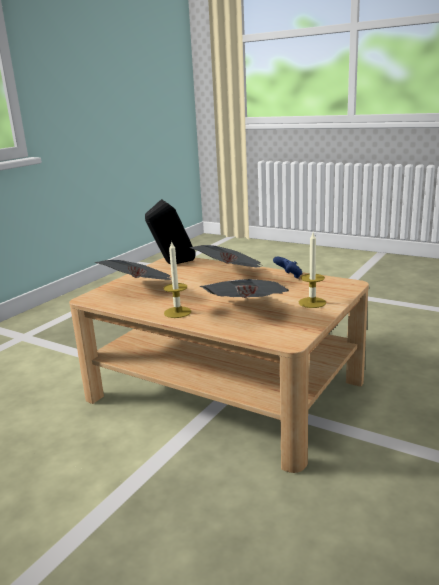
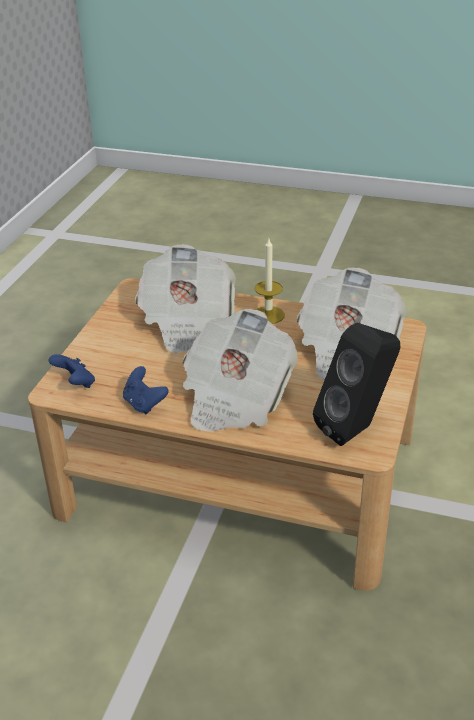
camera: 165 degrees right, 15 degrees up
(312, 302) = (110, 346): candle -> none
(336, 286) = (75, 383): none -> blue game controller

